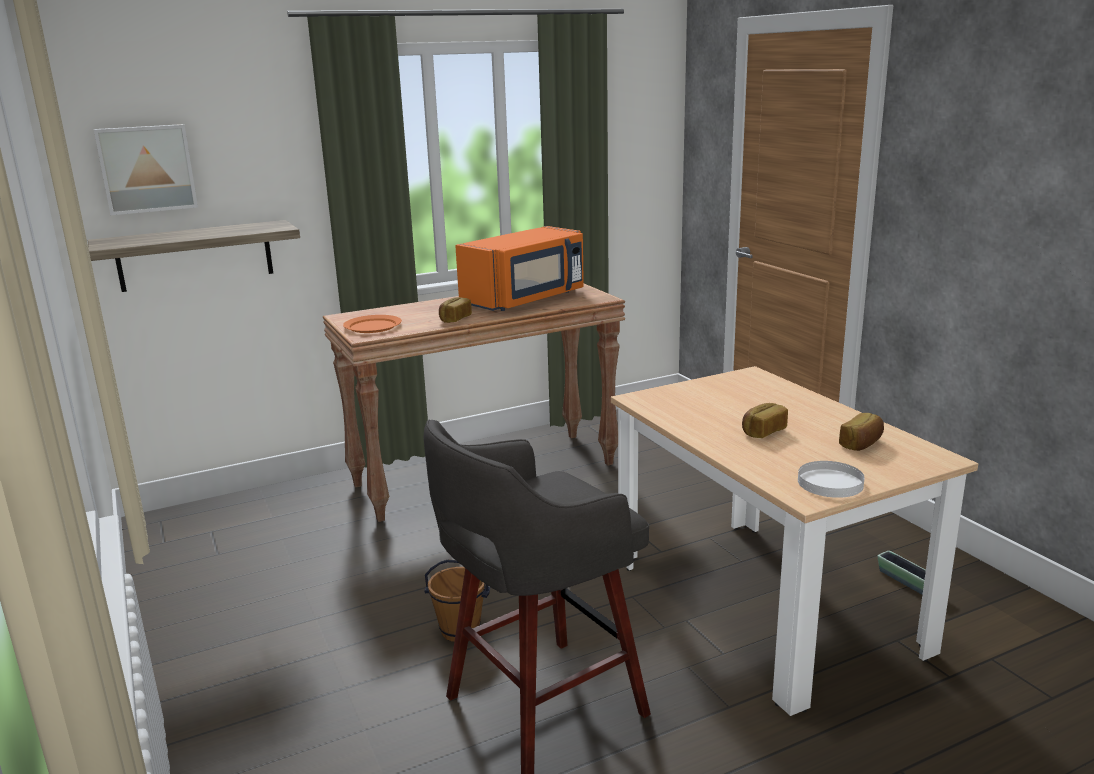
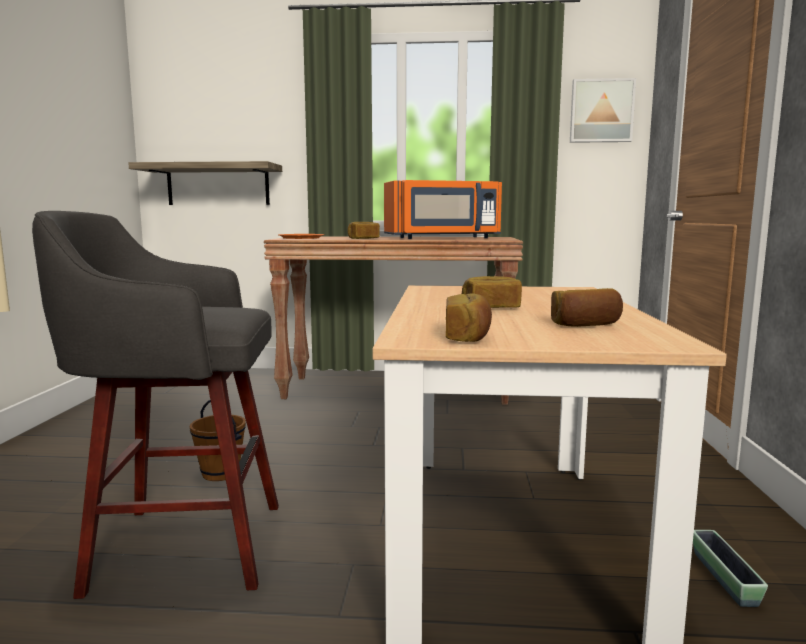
camera: 30 degrees right, 10 degrees down
(147, 169) = (193, 120): picture -> picture (601, 111)
(830, 483) = (468, 336): white plate -> bread

